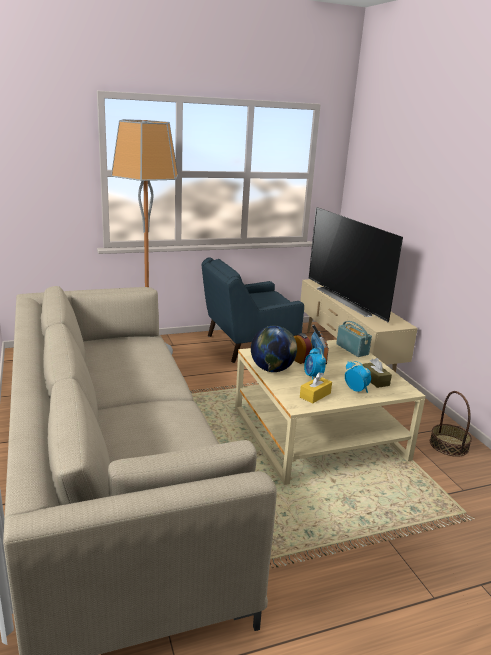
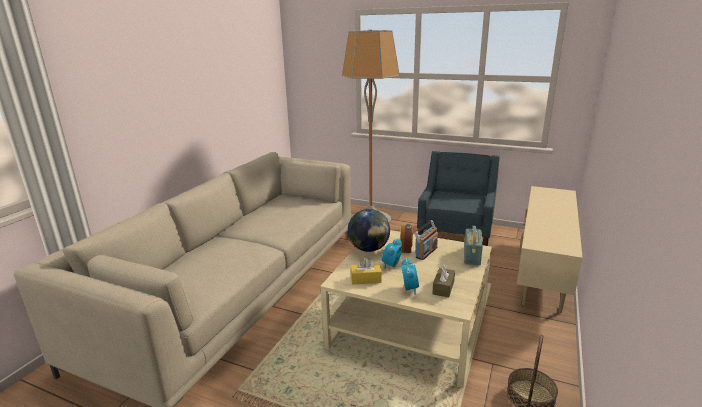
camera: 45 degrees right, 0 degrees up
(248, 345) = (456, 236): blue armchair -> blue armchair turned 90 degrees clockwise
(348, 300) = (547, 213): television -> none

